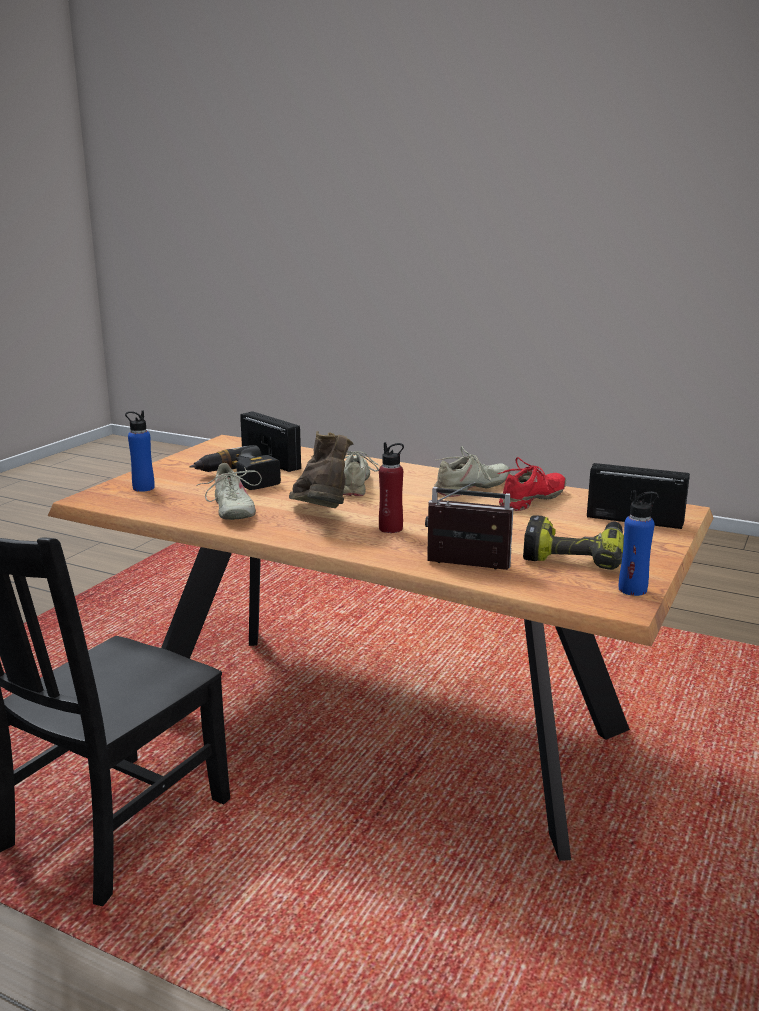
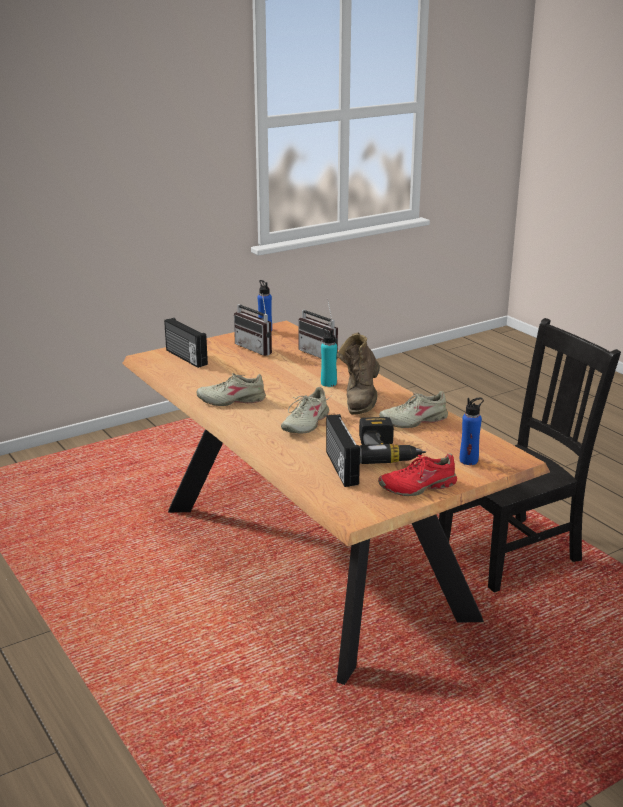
camera: 150 degrees left, 5 degrees up
(232, 510) = (414, 421): beige shoe -> beige shoe turned 120 degrees counterclockwise
(391, 528) = (328, 383): red bottle -> turquoise bottle
(533, 500) = (213, 382): red shoe -> red shoe (417, 486)
(575, 554) = (258, 348): power drill -> radio

